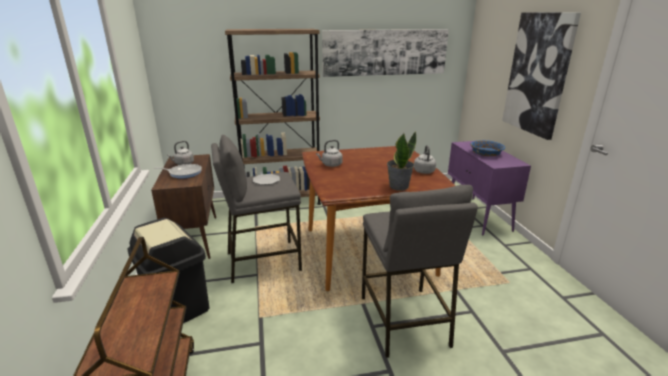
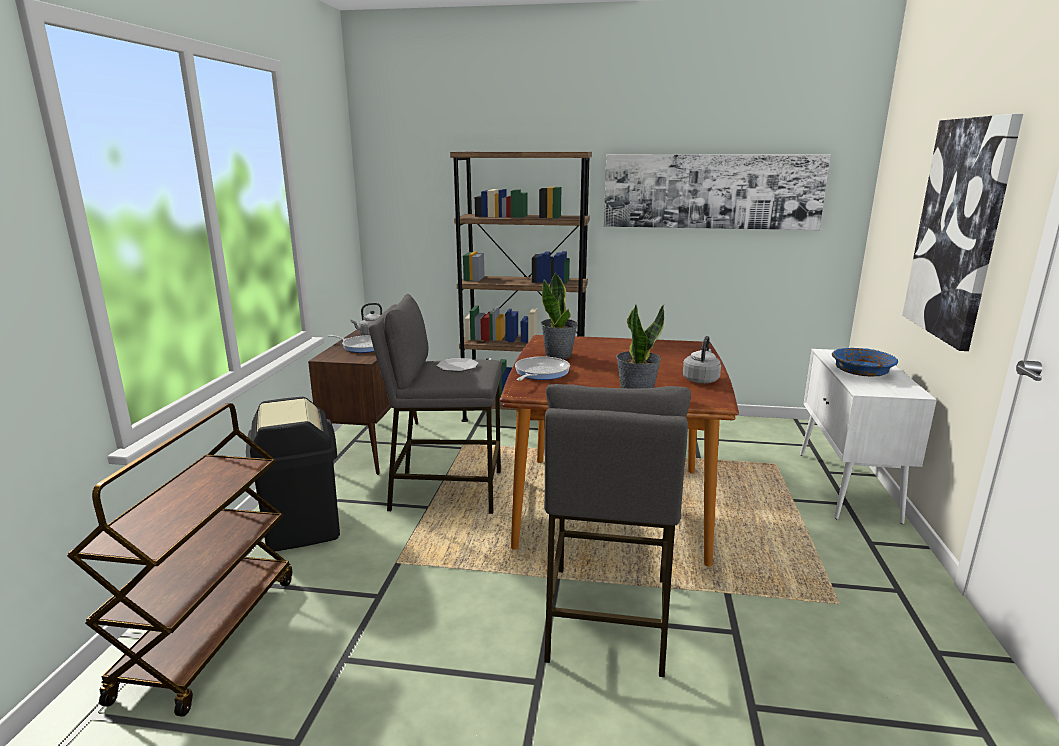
camera: 20 degrees right, 5 degrees down
(331, 165) = (559, 355): grey kettle -> potted plant
(331, 179) = (540, 373): none -> frying pan
(478, 216) = (847, 487): purple cabinet -> white cabinet

